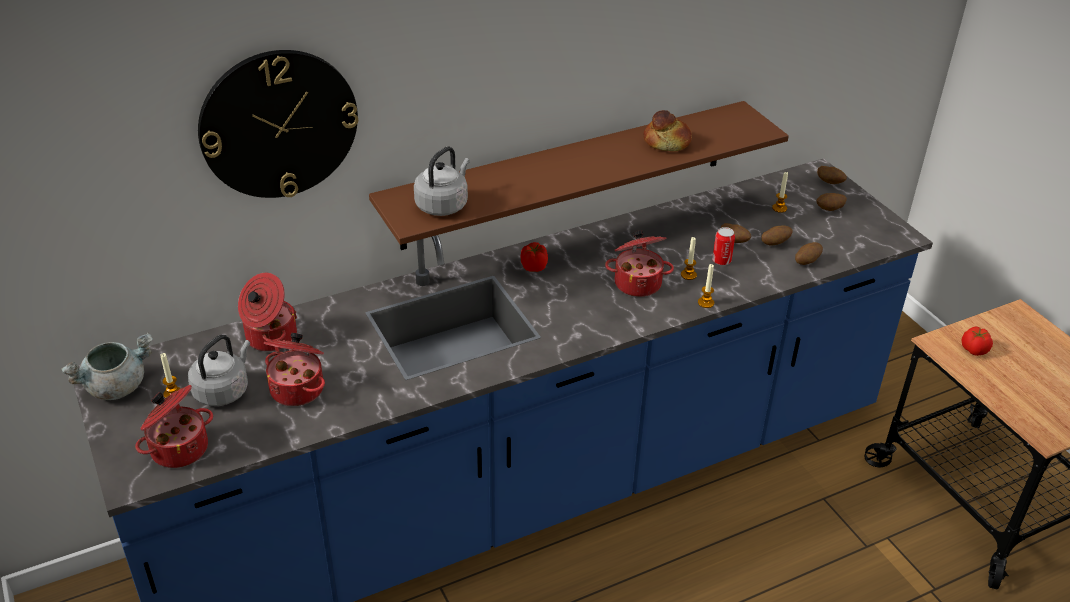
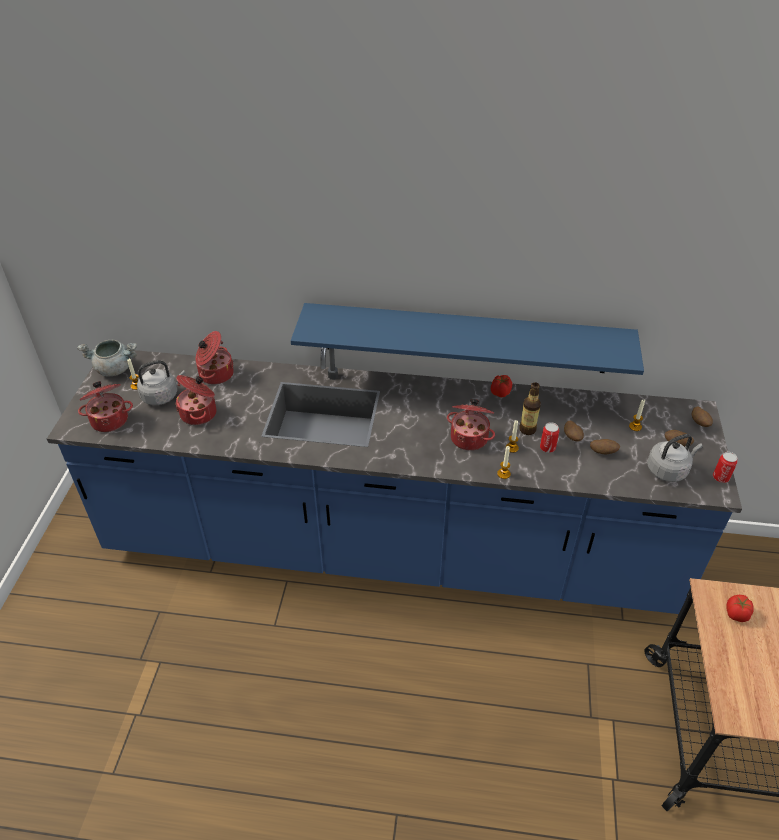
camera: 35 degrees right, 5 degrees up
(278, 124) = (239, 236): wall clock -> none
(443, 205) = (339, 328): grey kettle -> grey kettle (668, 470)
(533, 267) = (410, 396): tomato -> tomato (500, 393)
(567, 174) = (465, 338): brown shelf -> blue shelf
(667, 143) = (539, 341): bread -> none
(685, 251) = (527, 429): none -> bottle
(806, 261) = (614, 477): potato -> none
(892, 223) = (720, 477): none -> can

